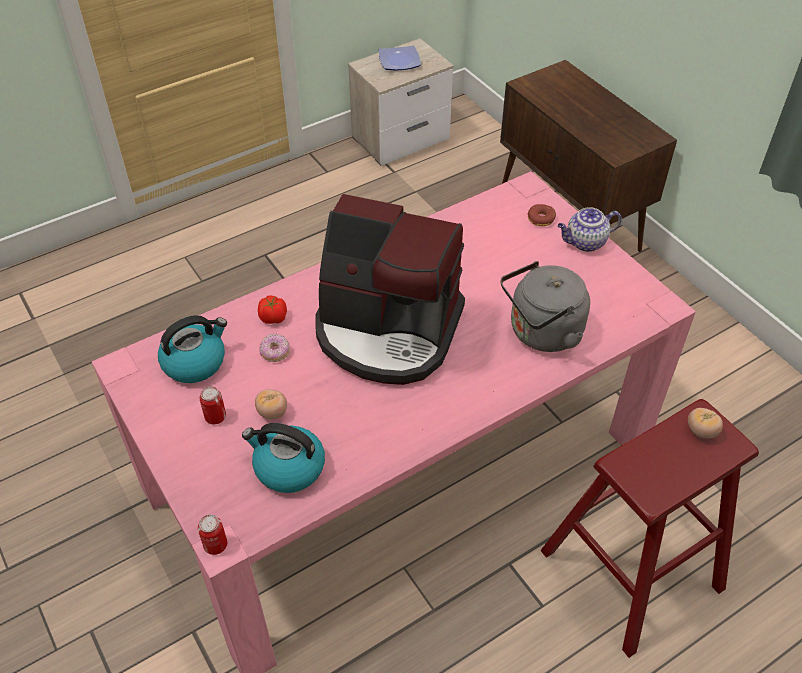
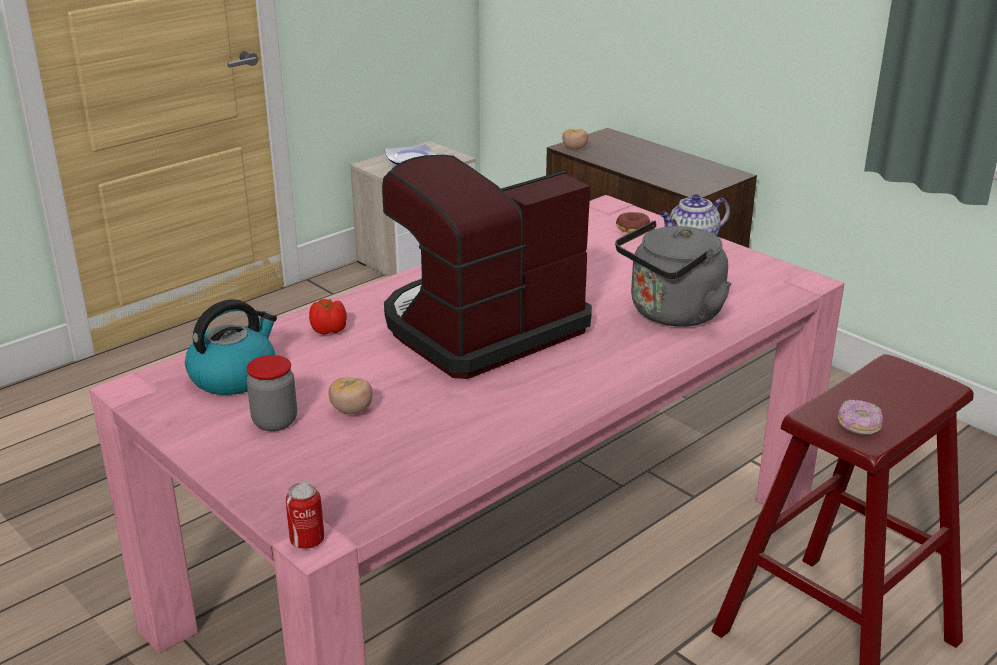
camera: 10 degrees left, 20 degrees down
(215, 417) = (275, 422): can -> jar
(275, 352) = (340, 359): donut -> donut (858, 426)
(288, 467) = (388, 457): kettle -> none
(388, 331) = (480, 328): coffee machine -> coffee machine turned 135 degrees clockwise
(701, 431) = (898, 379): tomato -> tomato (574, 149)

